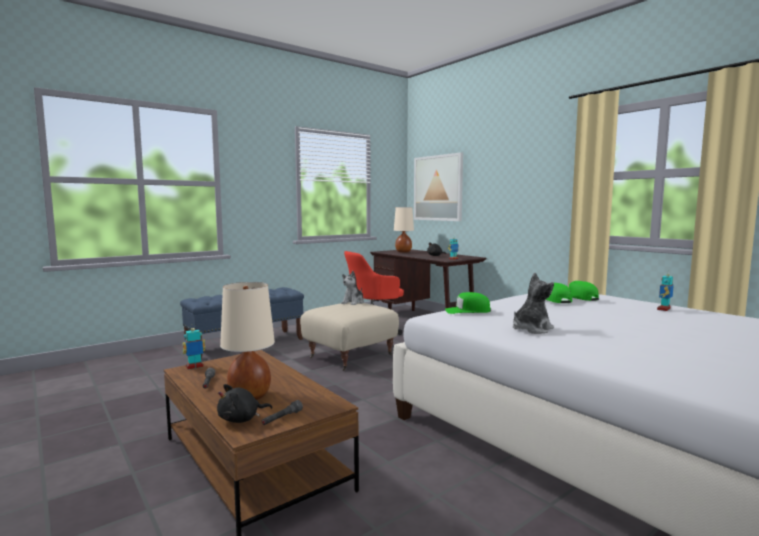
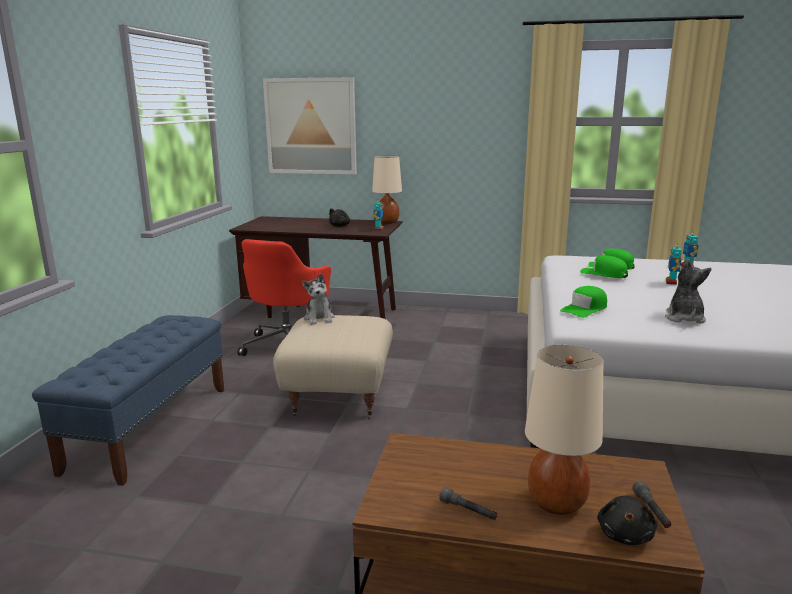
camera: 40 degrees left, 10 degrees up
(194, 367) = (384, 497): toy robot -> toy robot (671, 282)
(403, 252) = (278, 224): beige table lamp -> beige table lamp (387, 222)

